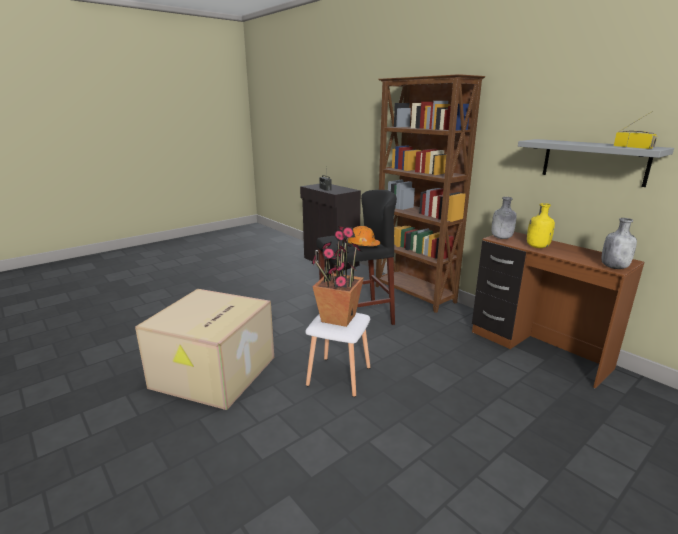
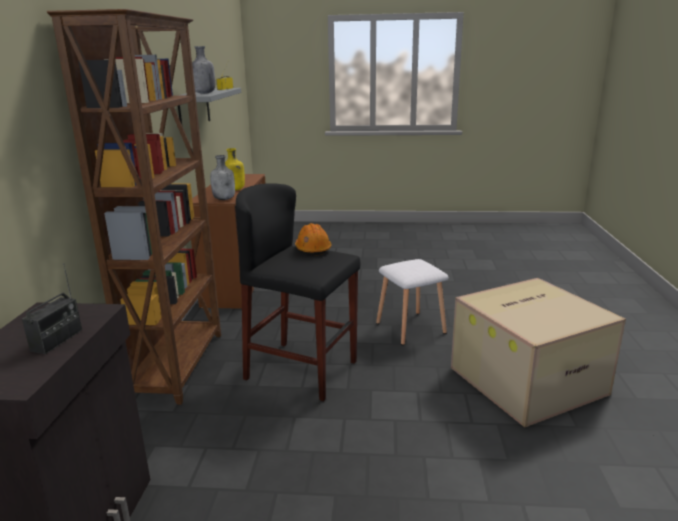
camera: 135 degrees left, 0 degrees up
(338, 318) = (414, 266): potted plant -> none
(614, 267) = (252, 175): grey bottle -> grey bottle (203, 93)

